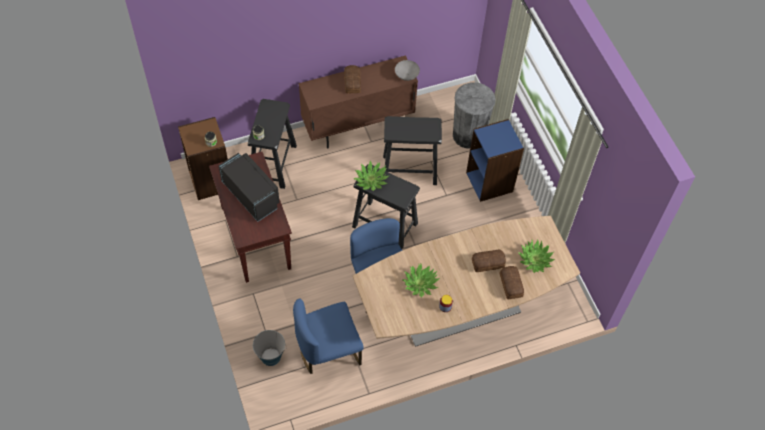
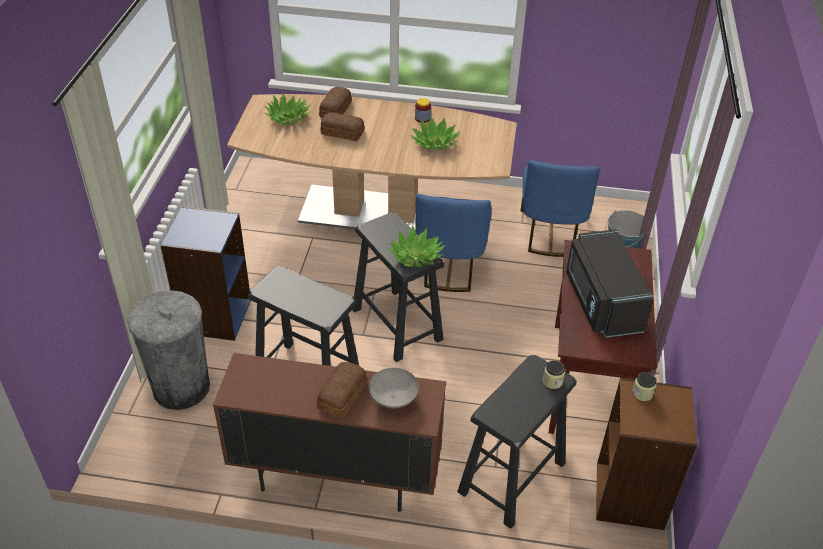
camera: 150 degrees left, 15 degrees down
(328, 350) = (550, 233): blue chair -> blue chair turned 90 degrees clockwise
(406, 75) = (242, 368): grey bowl -> grey bowl (392, 399)

